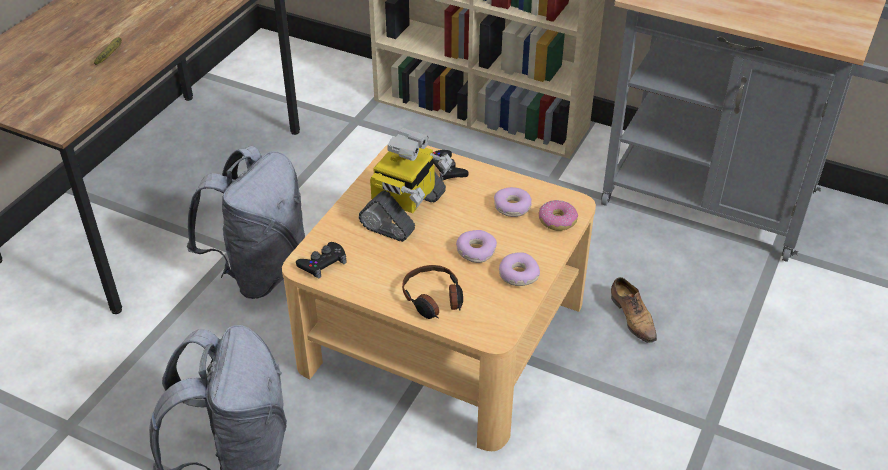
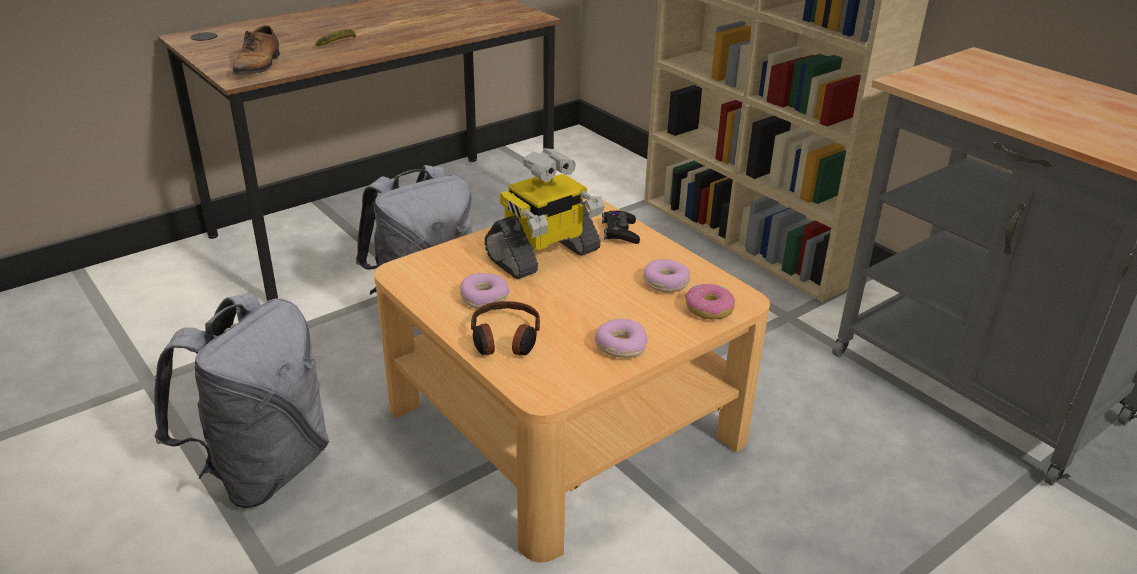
camera: 25 degrees right, 10 degrees down
(323, 263) = (419, 275): black game controller -> none
(475, 251) = (590, 310): donut -> donut (484, 297)
(632, 317) = (800, 480): shoe -> shoe (258, 65)

